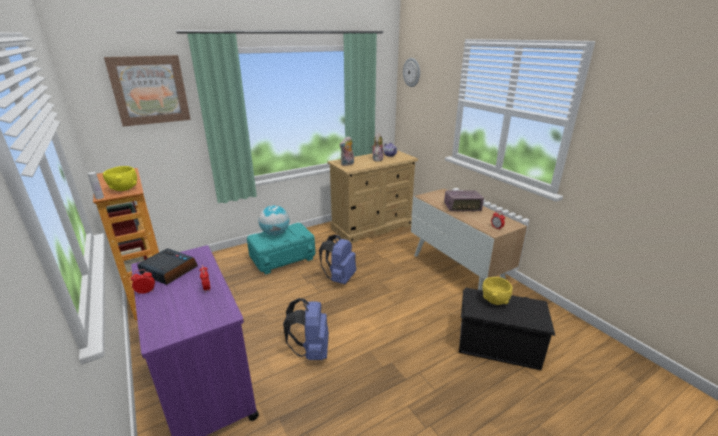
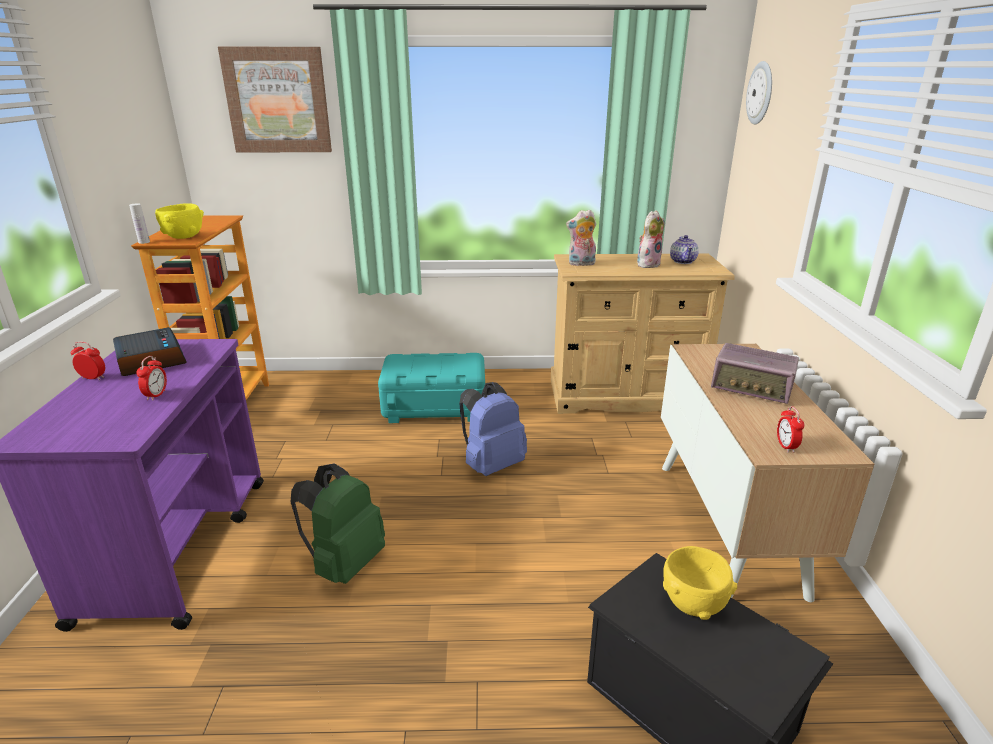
camera: 30 degrees right, 0 degrees up
(275, 233) = (427, 361): globe -> none
(311, 351) = (344, 563): blue backpack -> green backpack

